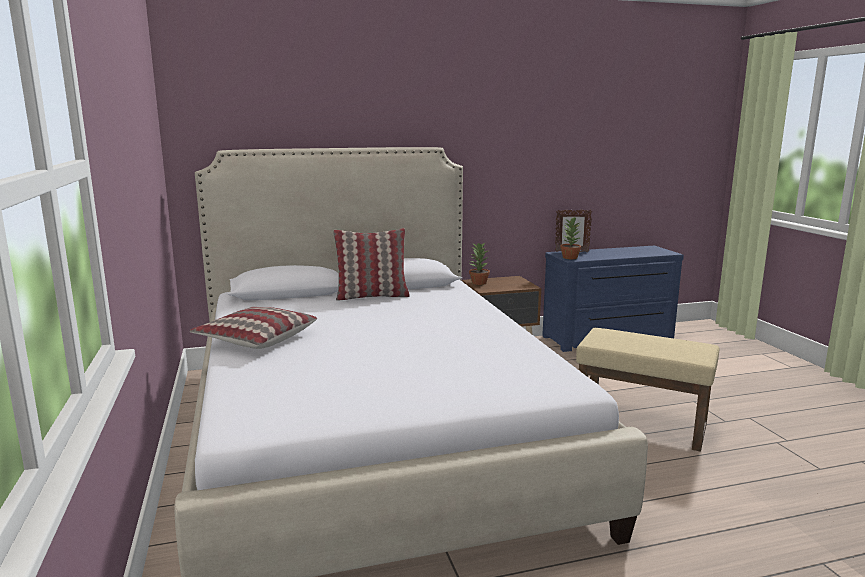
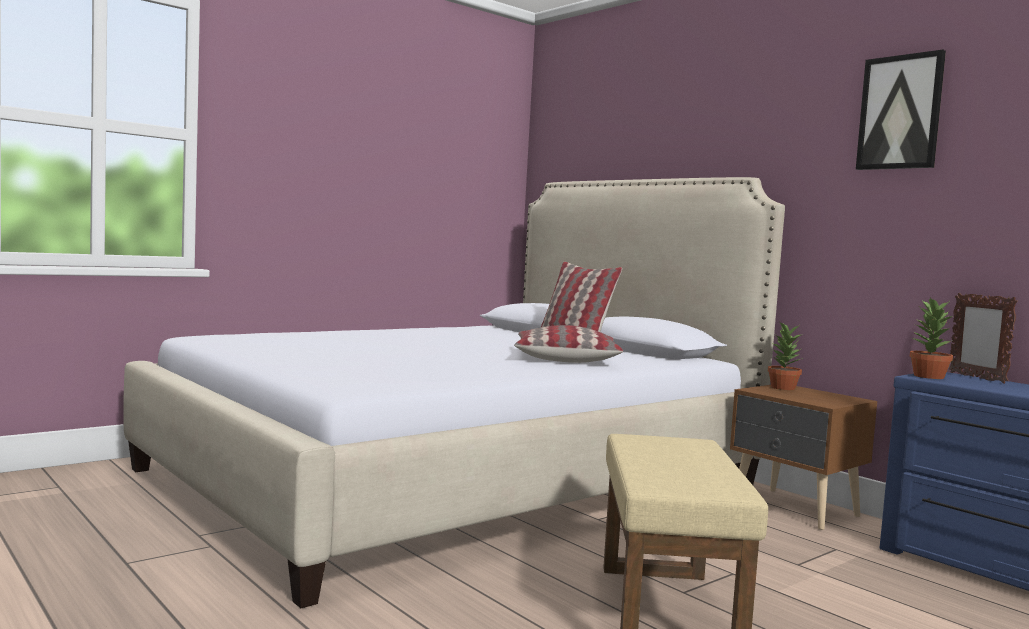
camera: 65 degrees right, 10 degrees down
(256, 339) = (391, 331): pillow -> pillow (565, 358)
(519, 107) = (900, 112): none -> picture

